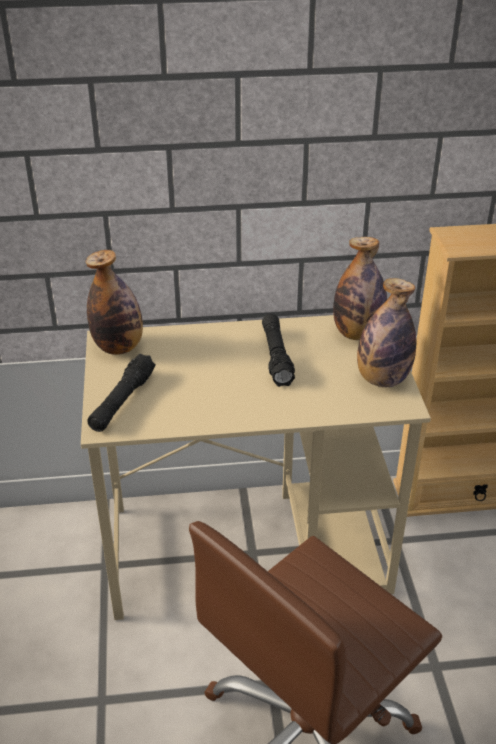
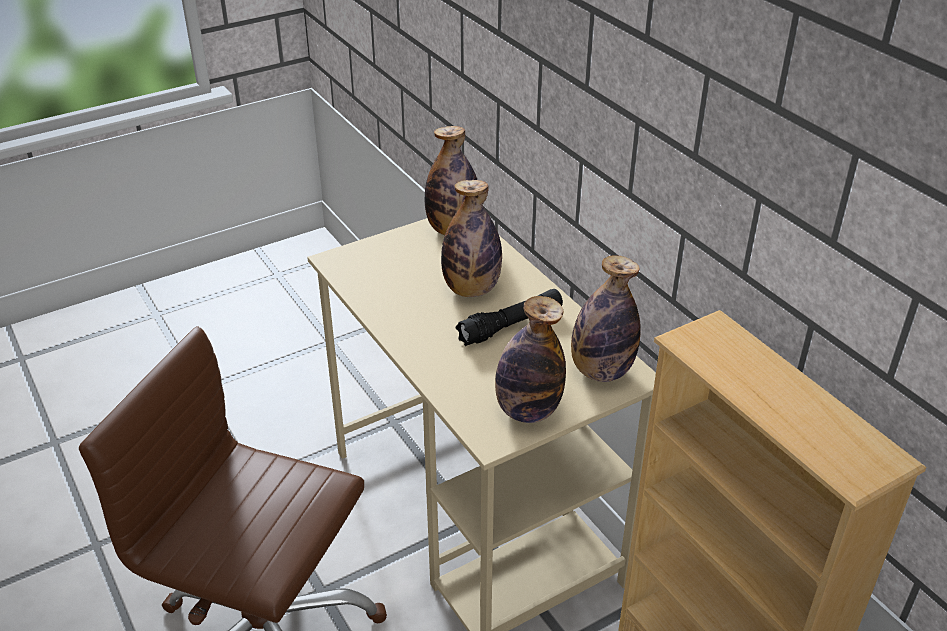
camera: 65 degrees right, 0 degrees up
(122, 401) = (375, 258): black flashlight -> none
(214, 362) = (471, 289): none -> bottle

